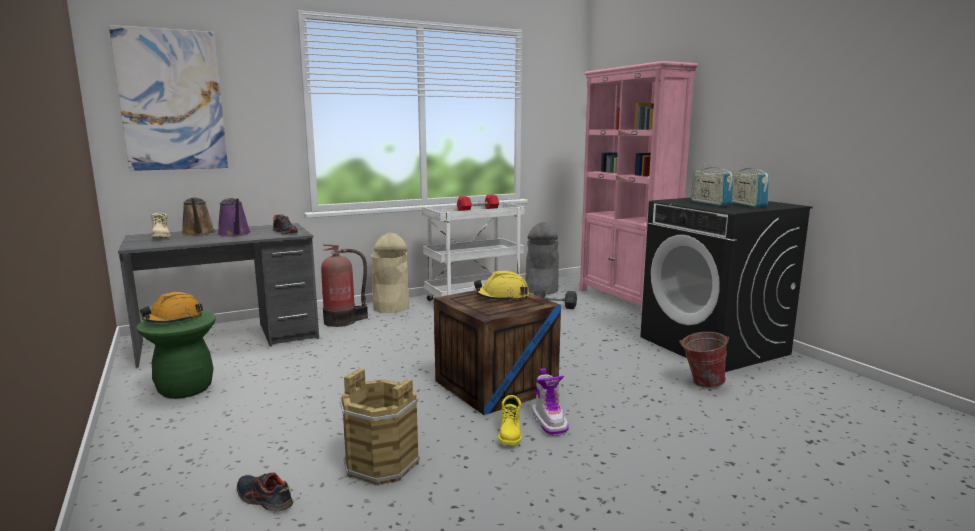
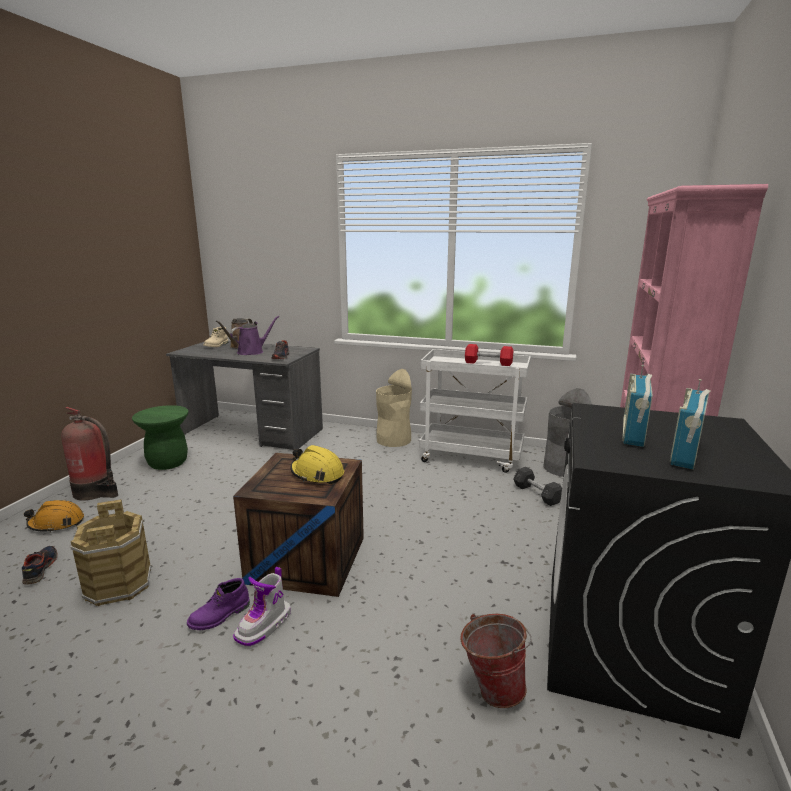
camera: 45 degrees right, 5 degrees up
(172, 100) = (246, 240): picture -> none
(174, 319) = (162, 411): orange hard hat -> orange hard hat (56, 523)
(235, 234) = (253, 352): purple watering can -> purple watering can turned 150 degrees counterclockwise
(343, 321) = (338, 441): fire extinguisher -> fire extinguisher (95, 492)
(510, 434) = (220, 616): yellow boot -> purple boot

